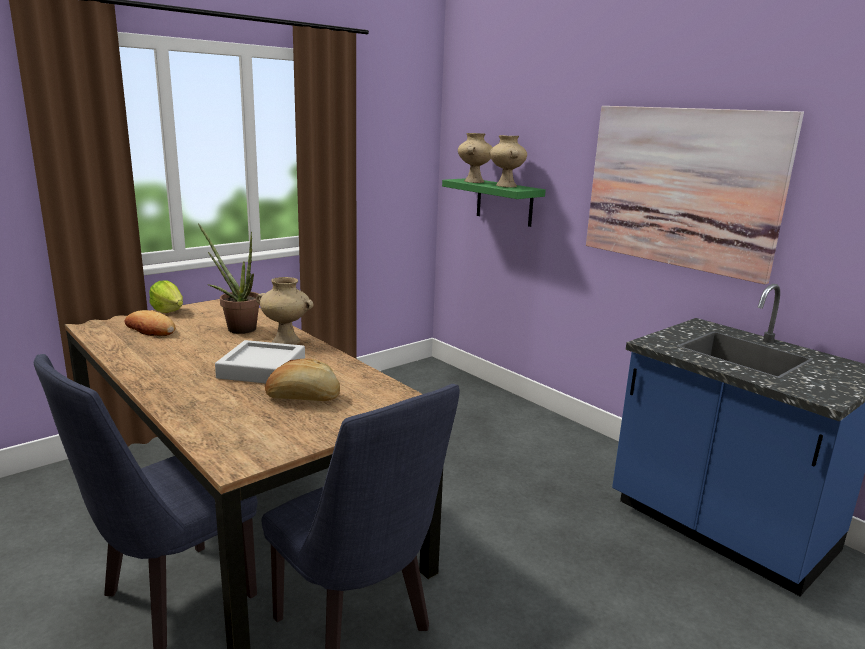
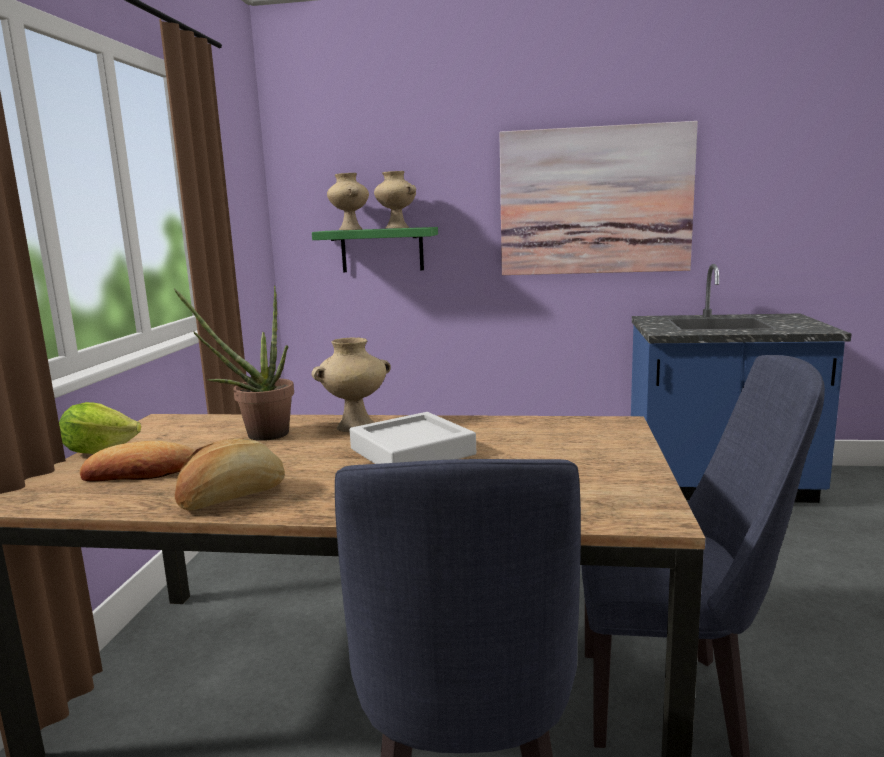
camera: 40 degrees left, 5 degrees down
(303, 398) = (529, 454): bread -> bread (232, 497)

